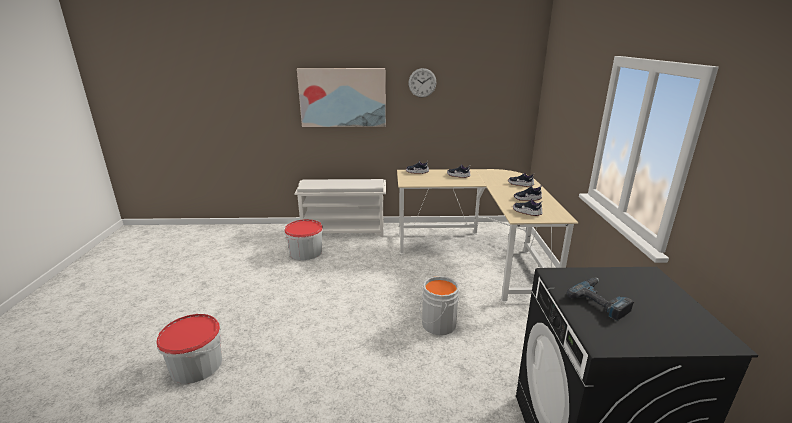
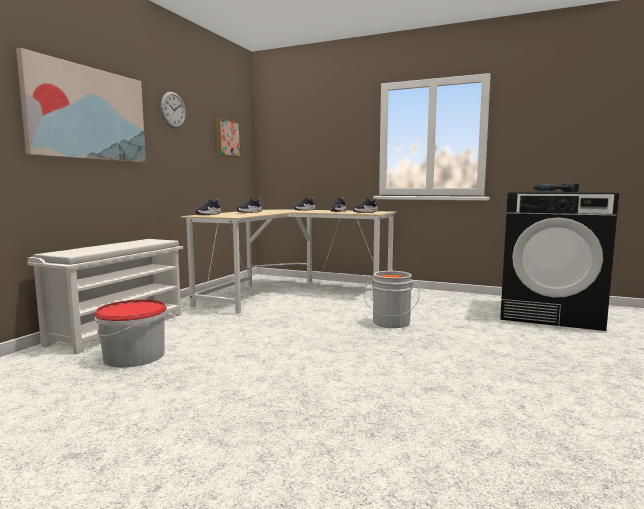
camera: 65 degrees left, 15 degrees down
(196, 365) = (373, 469): bucket -> none
(491, 98) = (226, 138): none -> picture

